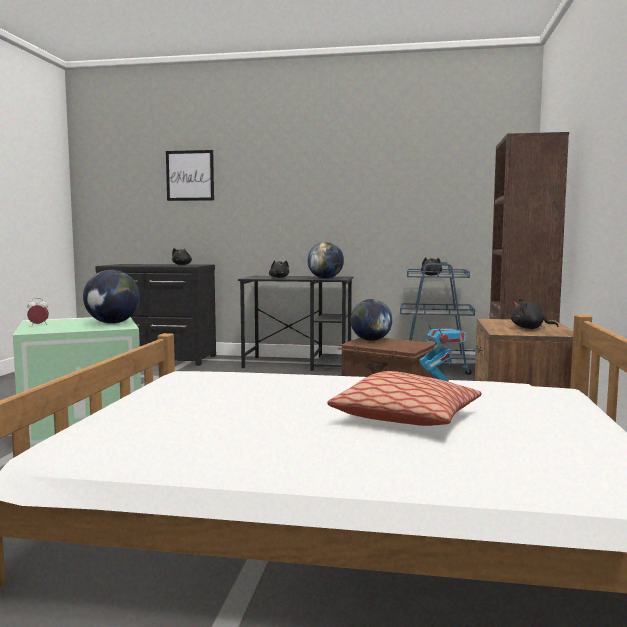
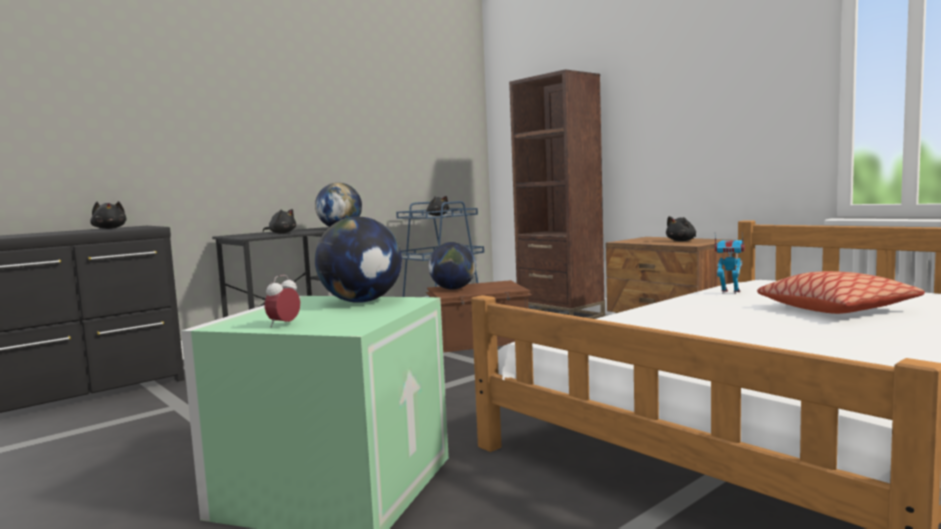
camera: 50 degrees left, 0 degrees up
(190, 175) = (85, 84): picture -> none

